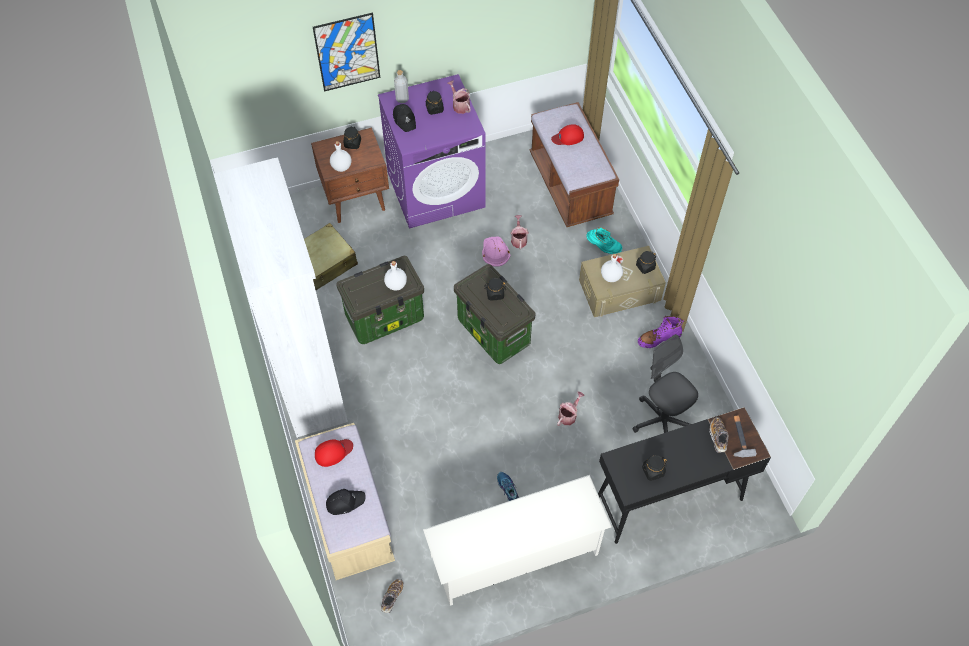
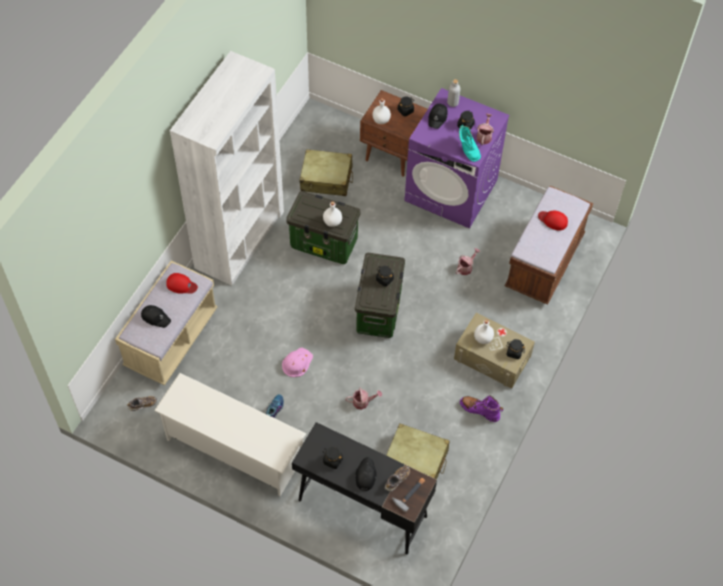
camera: 45 degrees right, 0 degrees up
(347, 52) = (427, 41): picture -> none
(495, 252) = (441, 262): pink hard hat -> pink hard hat (297, 363)
(603, 248) = (515, 321): turquoise boot -> turquoise boot (467, 149)
(661, 421) = (416, 460): grey office chair -> beige suitcase
(691, 457) = (365, 475): none -> black cap

